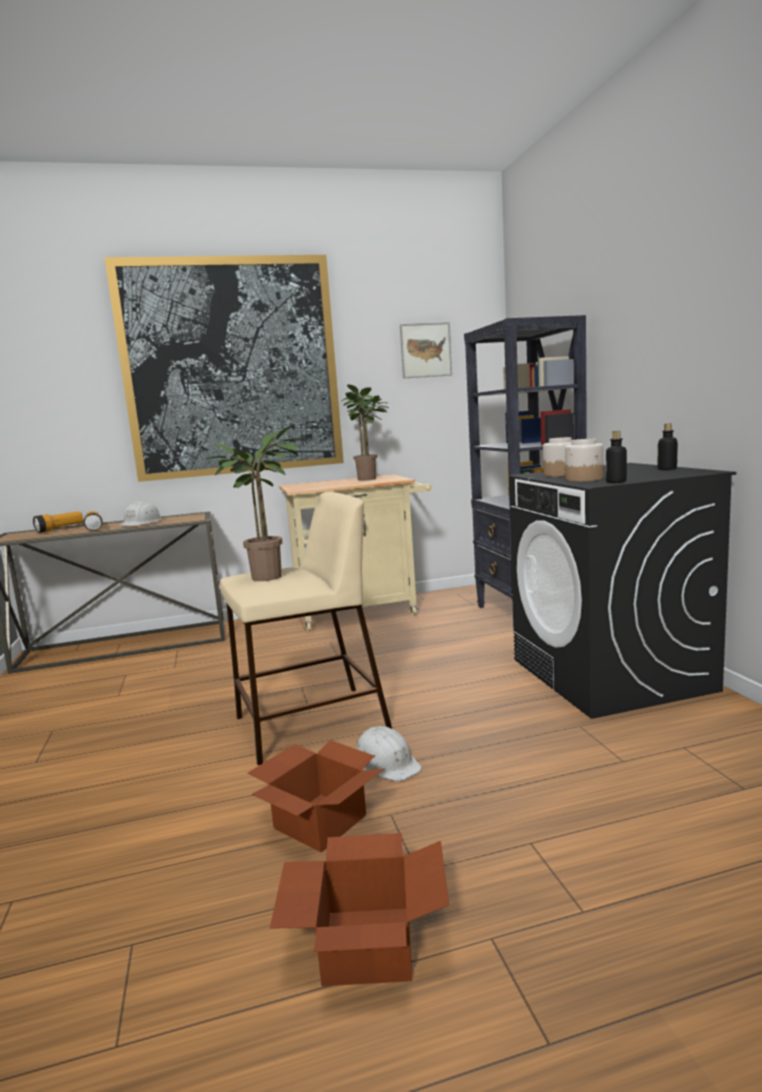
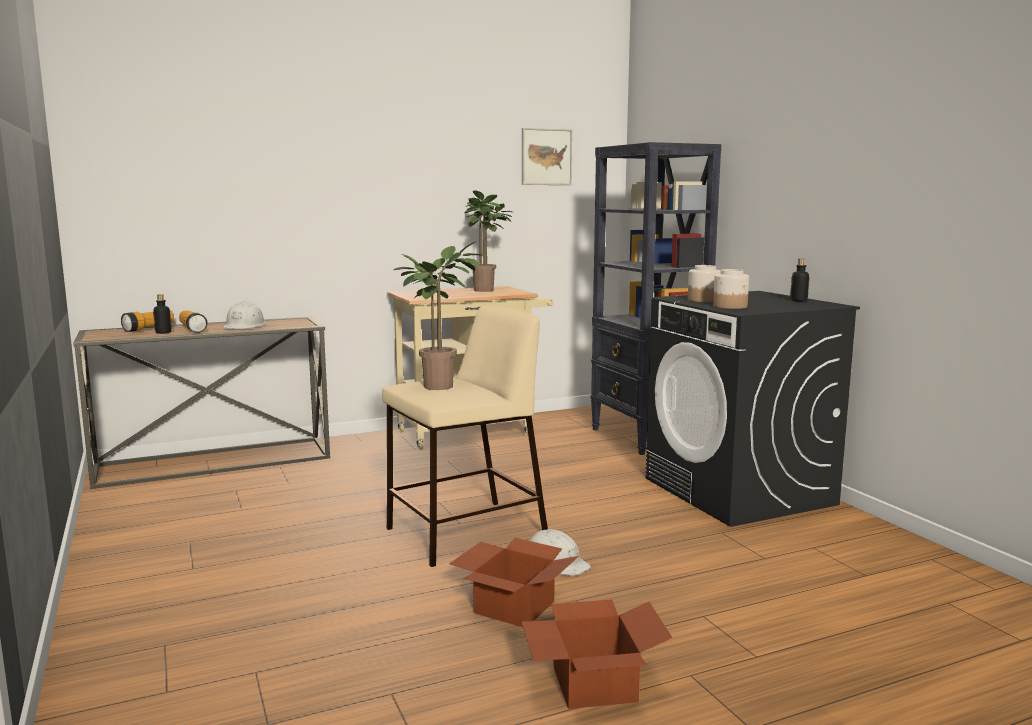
camera: 10 degrees left, 0 degrees up
(232, 368) = (345, 162): picture -> none
(616, 482) = (761, 310): bottle -> bottle (163, 332)

